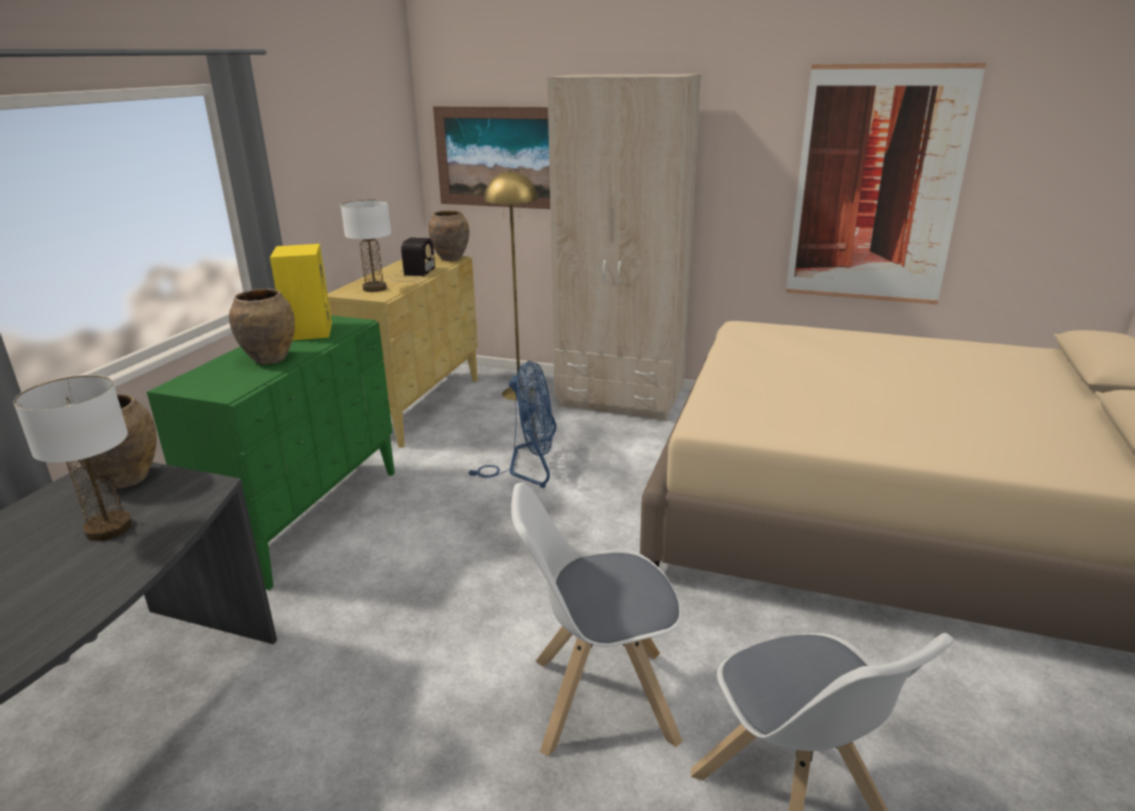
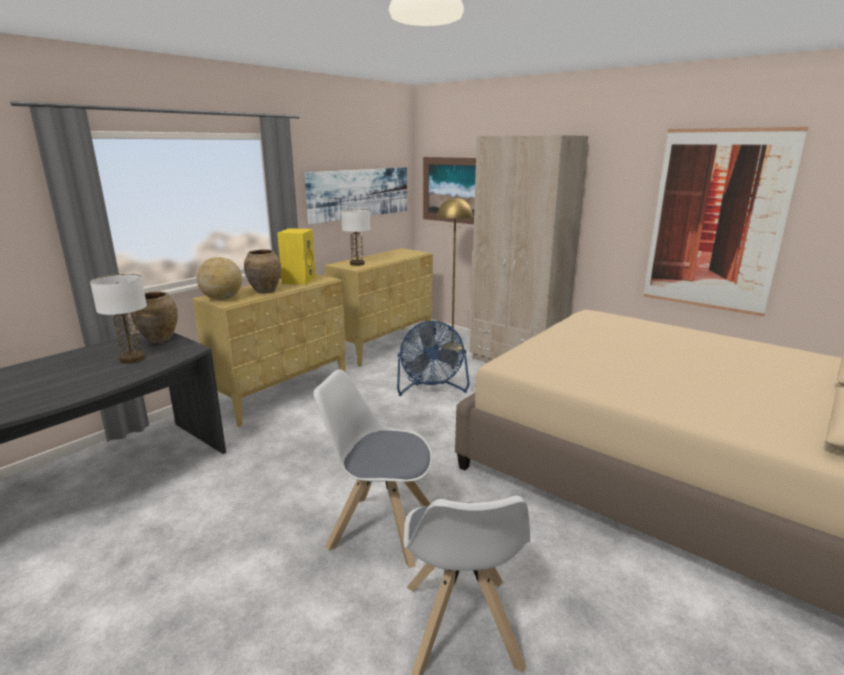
camera: 20 degrees right, 5 degrees down
(207, 385) = (222, 299): none -> globe
(309, 517) = (284, 394): green dresser -> beige dresser
(354, 172) = (360, 193): none -> picture
(412, 274) = (386, 259): radio -> none
(451, 259) = (418, 253): brown vase -> none
(526, 464) = (428, 388): blue fan -> blue fan turned 60 degrees clockwise

